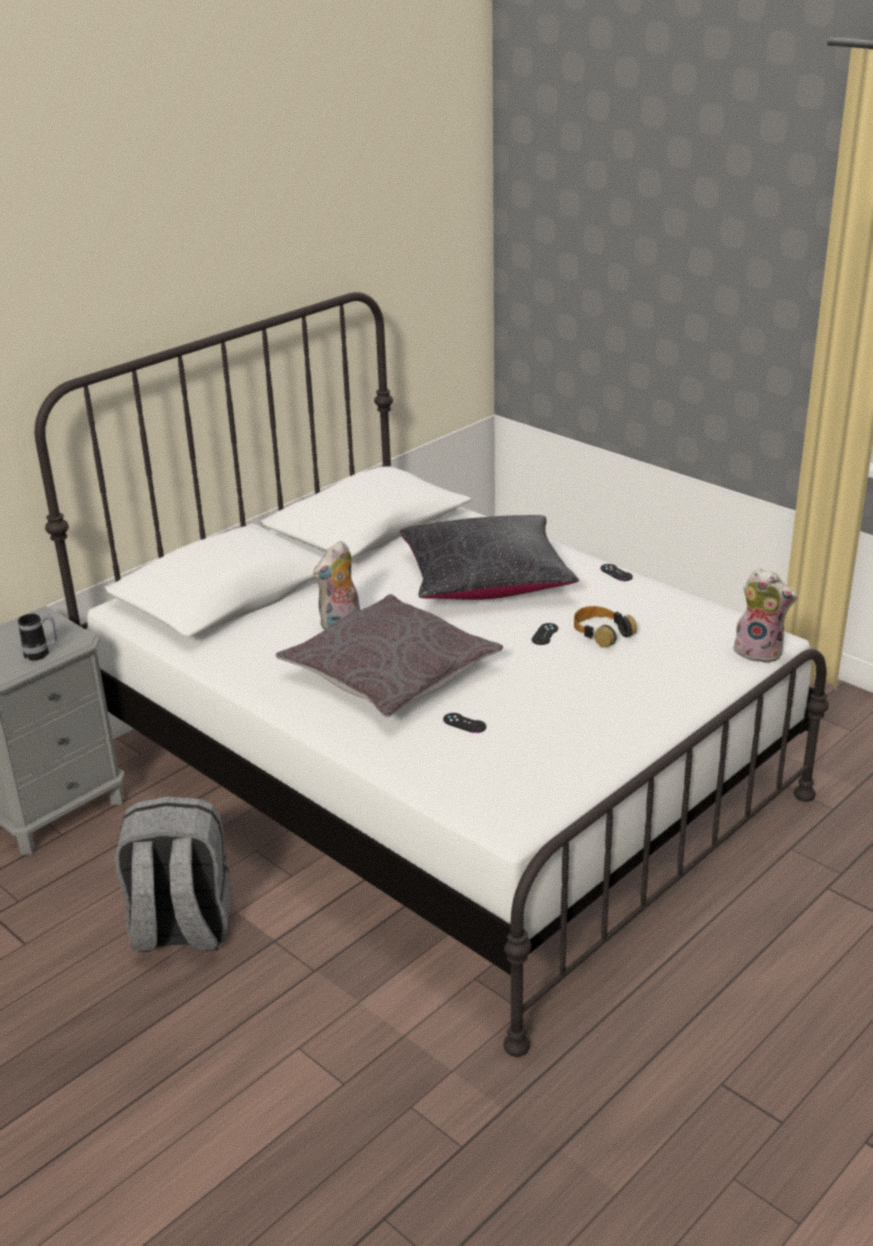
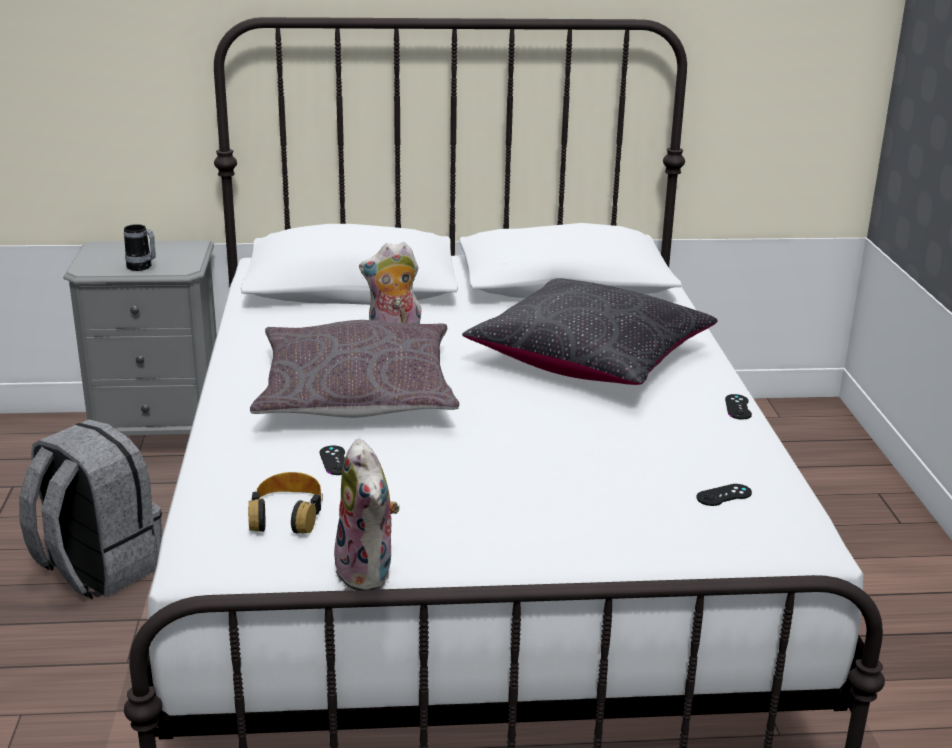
camera: 40 degrees right, 5 degrees down
(545, 634) = (556, 426): black game controller -> black game controller (724, 495)
(601, 632) = (617, 450): headphones -> headphones (287, 514)
(760, 651) = (767, 550): plush toy -> plush toy (369, 573)

